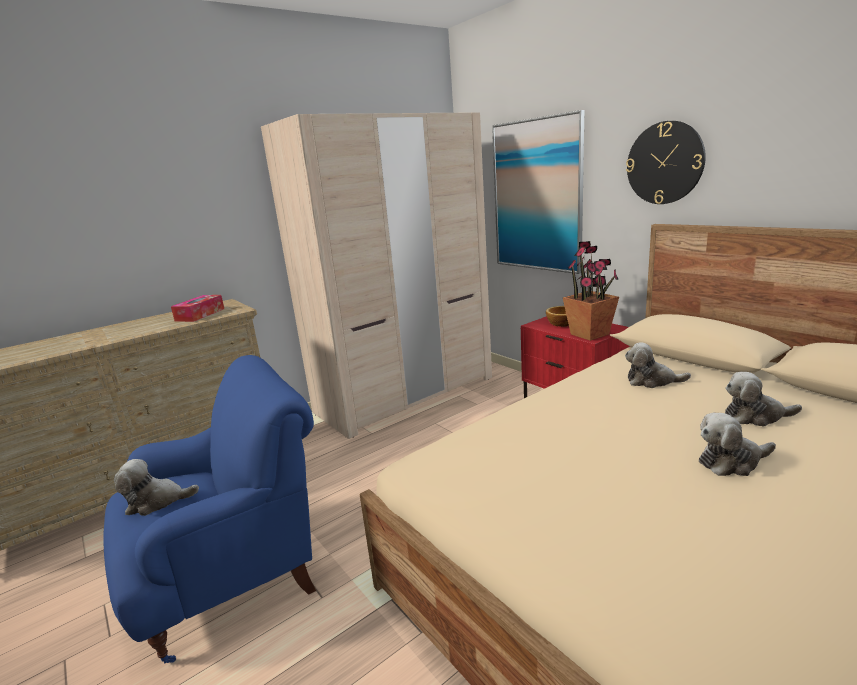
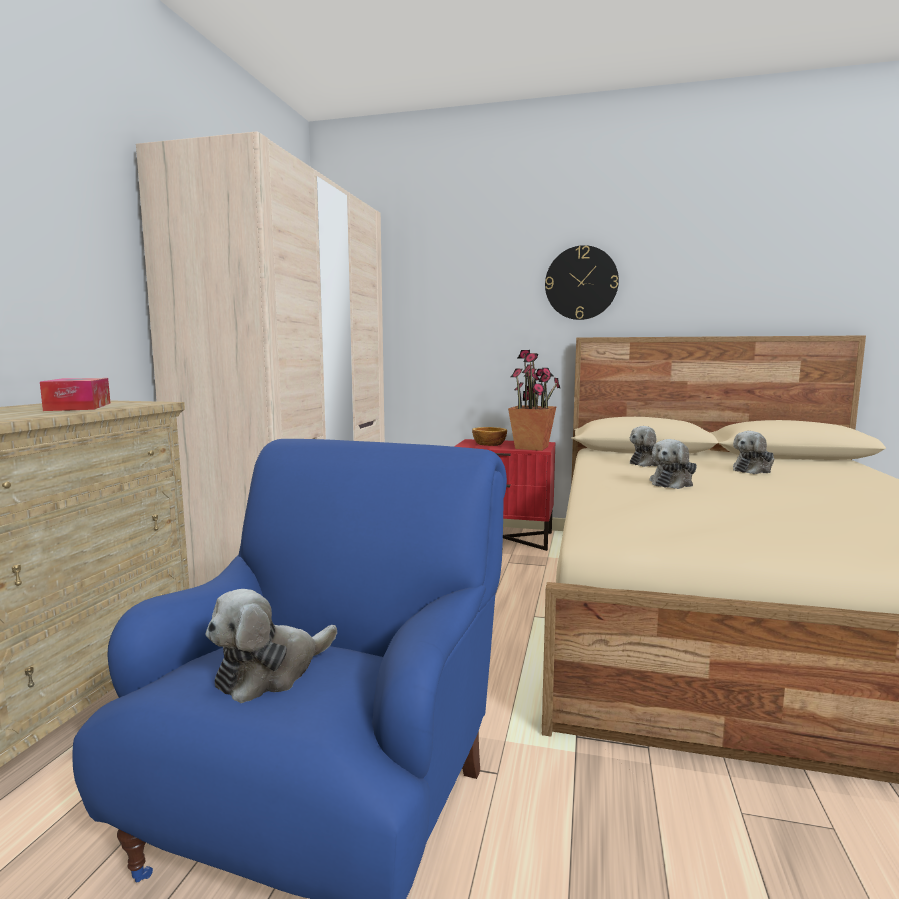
camera: 40 degrees left, 10 degrees down
(537, 196) = (436, 313): picture -> none
(731, 461) = (799, 488): plush toy -> plush toy (672, 483)

